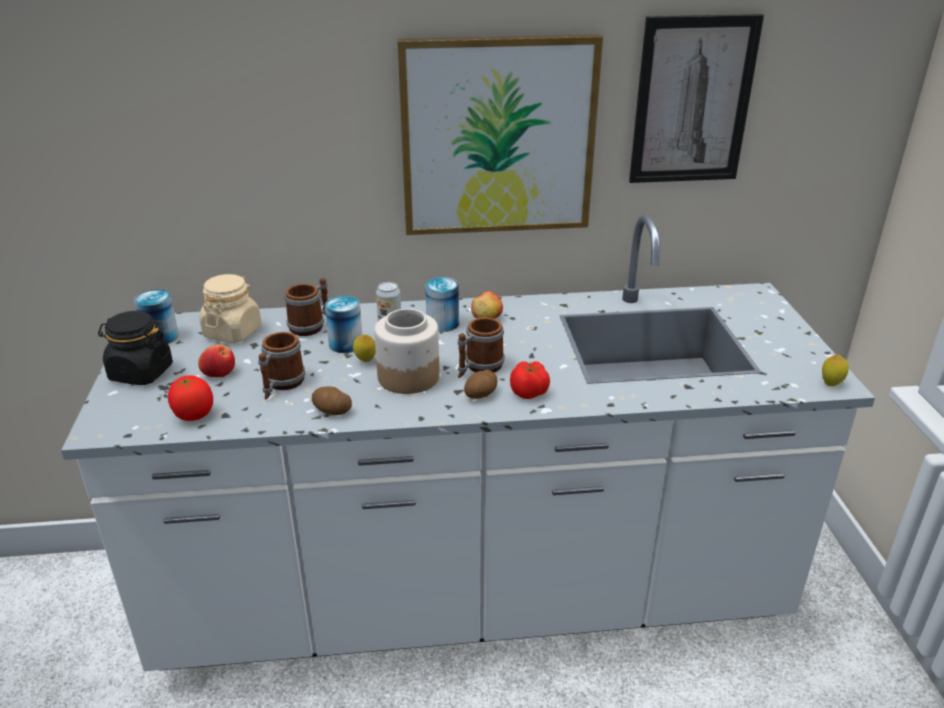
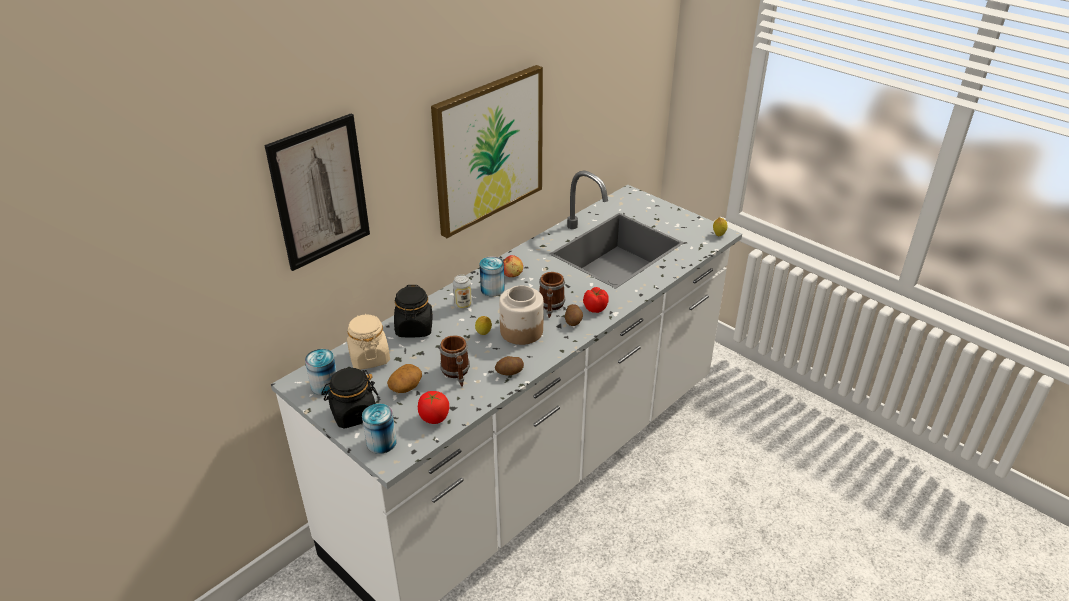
camera: 40 degrees left, 5 degrees up
(218, 373) = (405, 387): apple -> potato
(311, 325) = (414, 328): mug -> black jar
(346, 344) = (455, 329): can -> can (381, 442)
(692, 101) = (582, 89): picture -> picture (320, 192)

